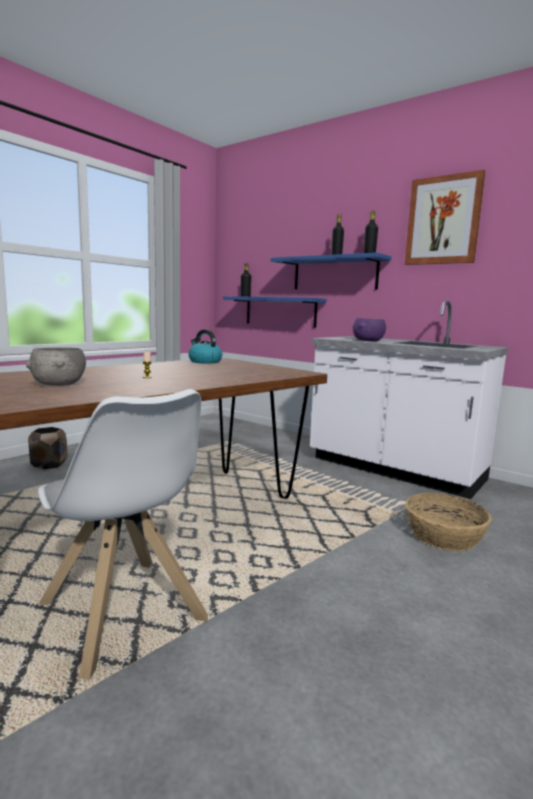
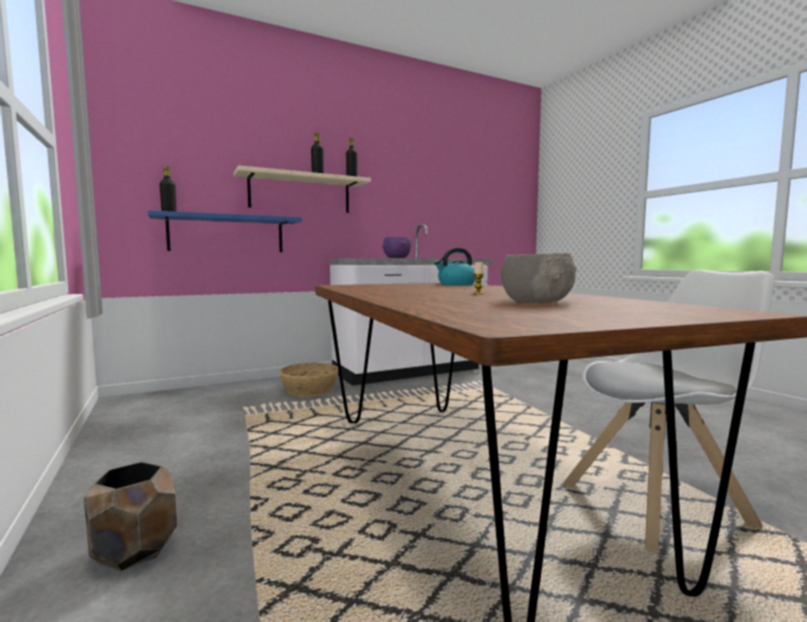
camera: 65 degrees left, 5 degrees down
(204, 361) = (349, 287): kettle -> kettle (456, 284)
(334, 274) = (300, 194): blue shelf -> beige shelf
(443, 220) = (397, 159): picture -> none
(443, 536) = (531, 386): basket -> basket (310, 390)

